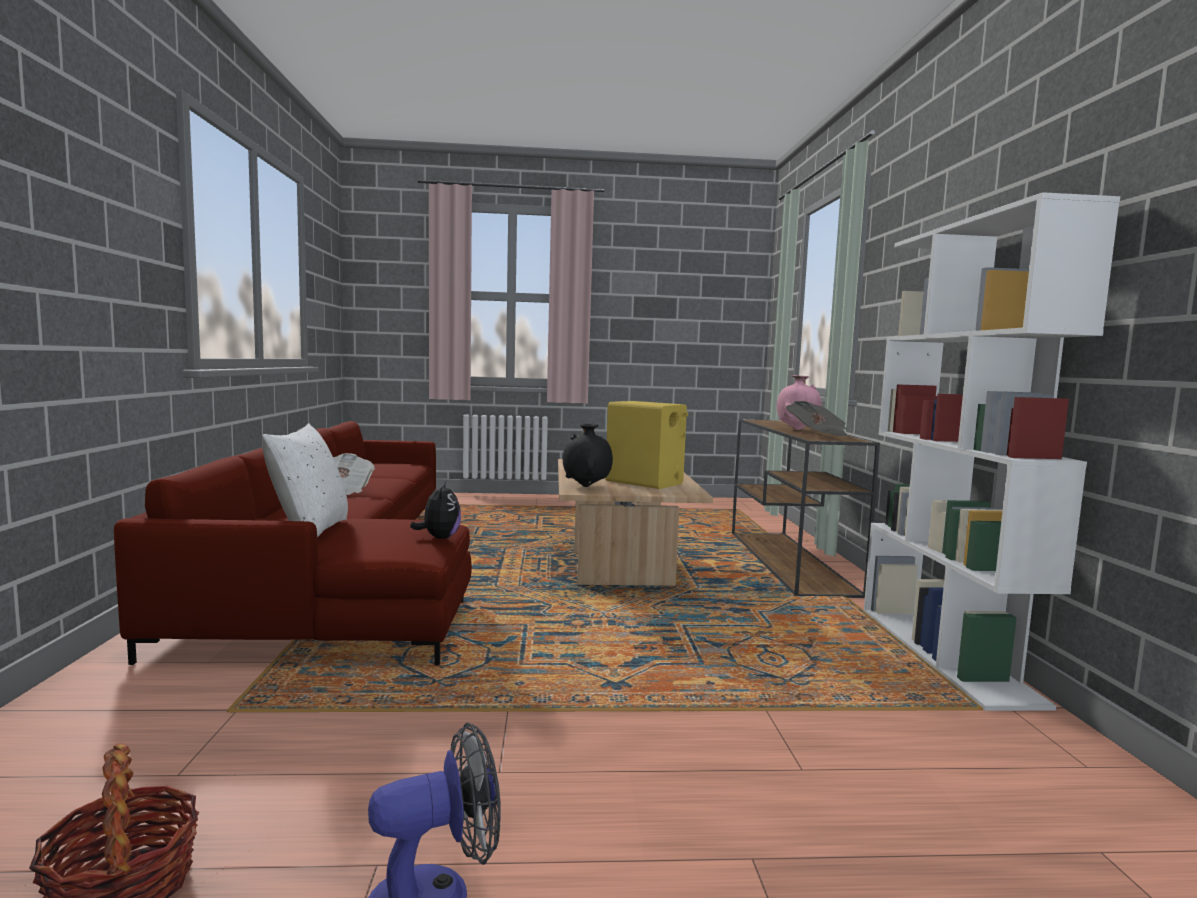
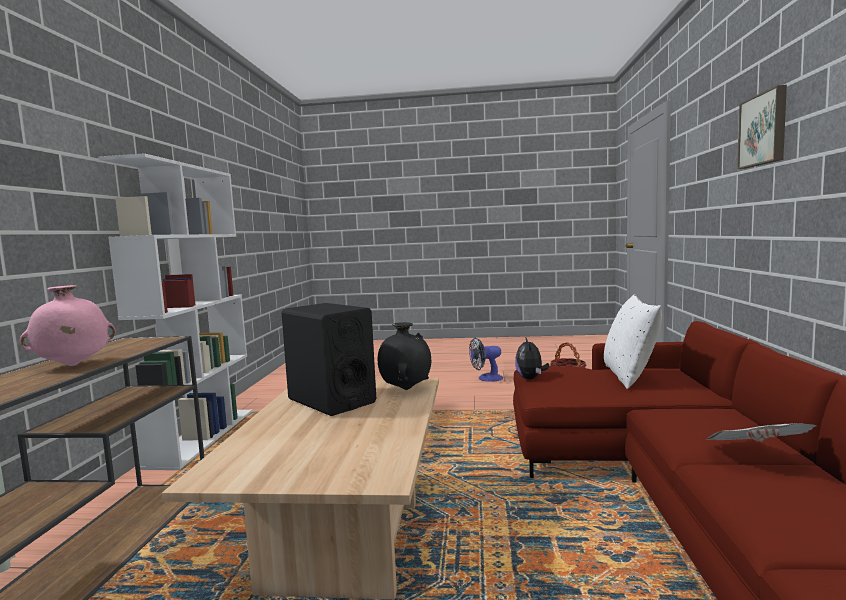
camera: 170 degrees left, 0 degrees up
(60, 180) = (764, 129): none -> picture
(644, 482) = (331, 401): yellow speaker -> black speaker
(818, 436) = (138, 345): newspaper -> none

